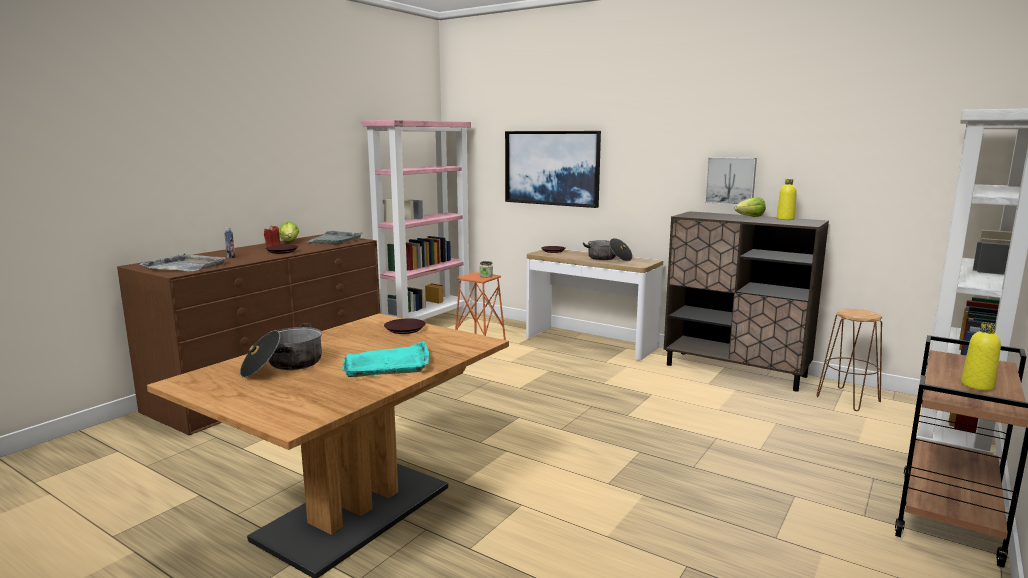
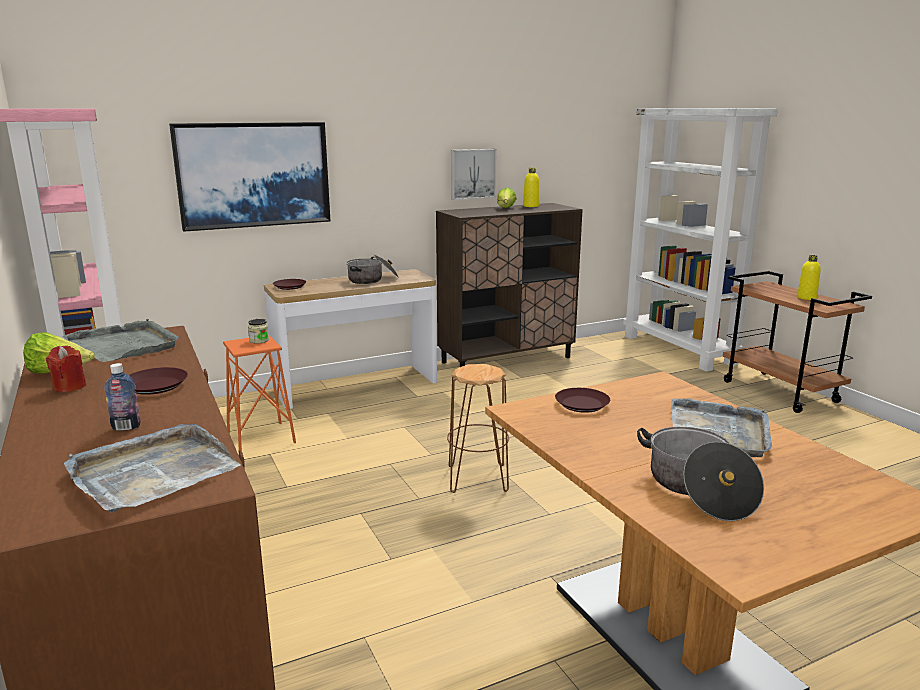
camera: 60 degrees left, 5 degrees up
(387, 364) = (719, 432): turquoise tray -> grey tray
(847, 399) = (599, 350): brown stool -> brown stool (477, 479)

